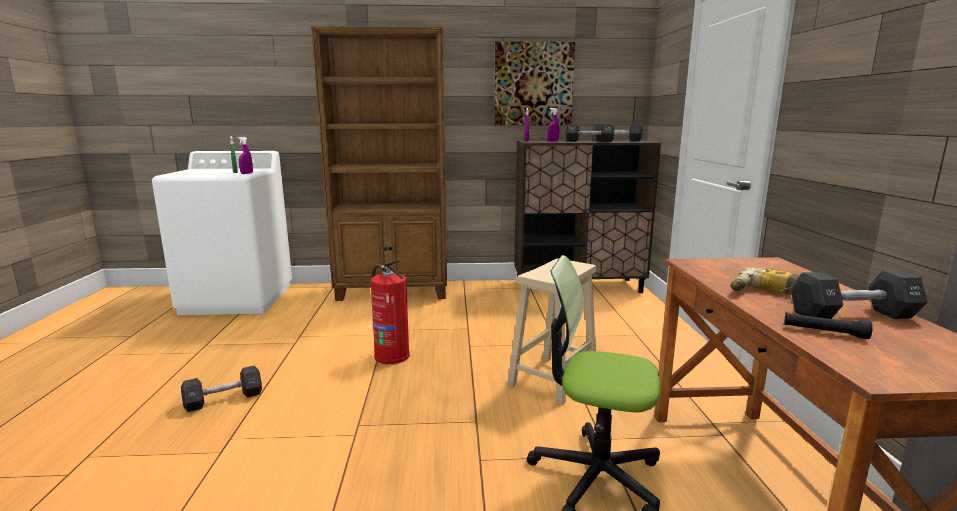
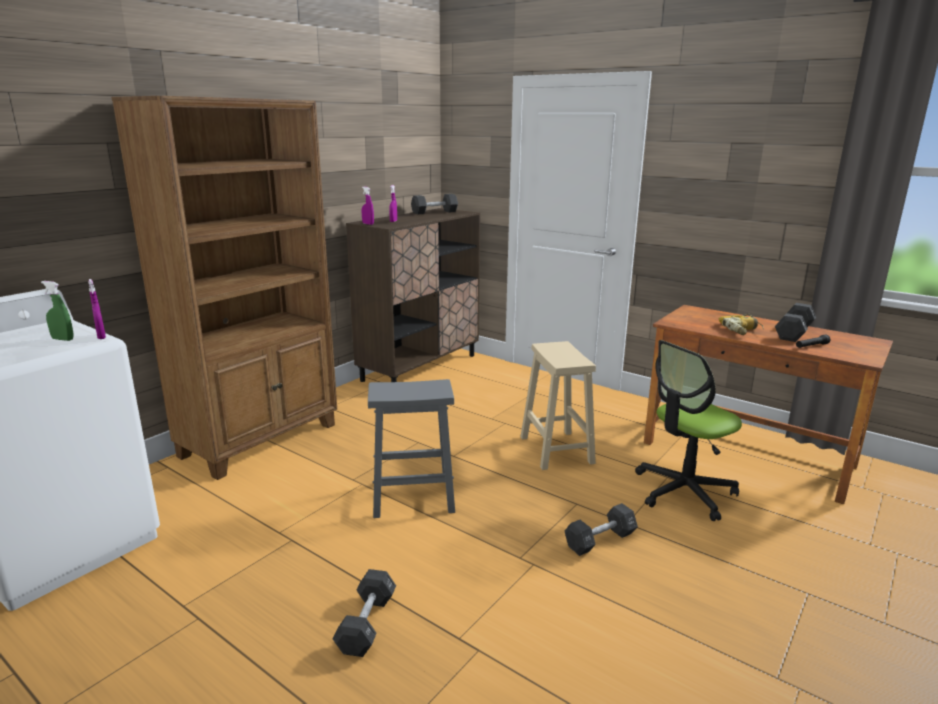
camera: 50 degrees left, 5 degrees up
(391, 356) = (414, 497): fire extinguisher -> grey stool
(533, 84) = (353, 157): picture -> none
(589, 141) = (424, 217): black dumbbell -> black dumbbell (600, 540)

